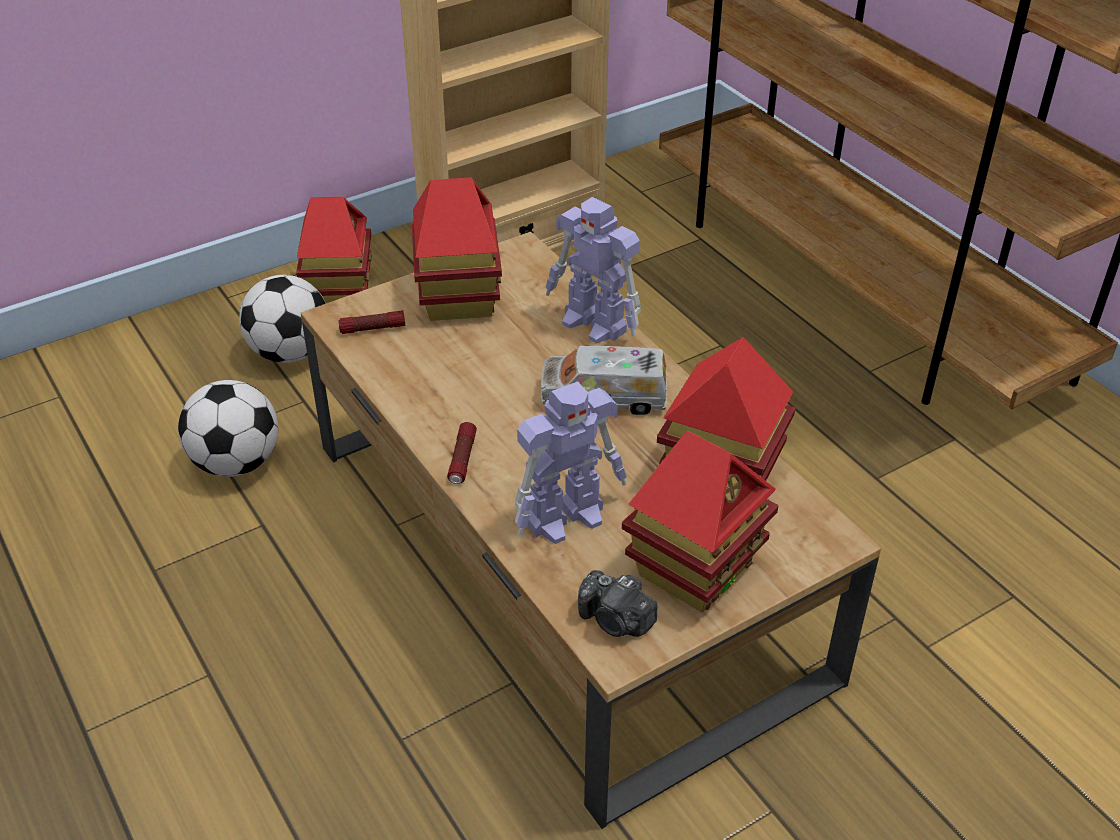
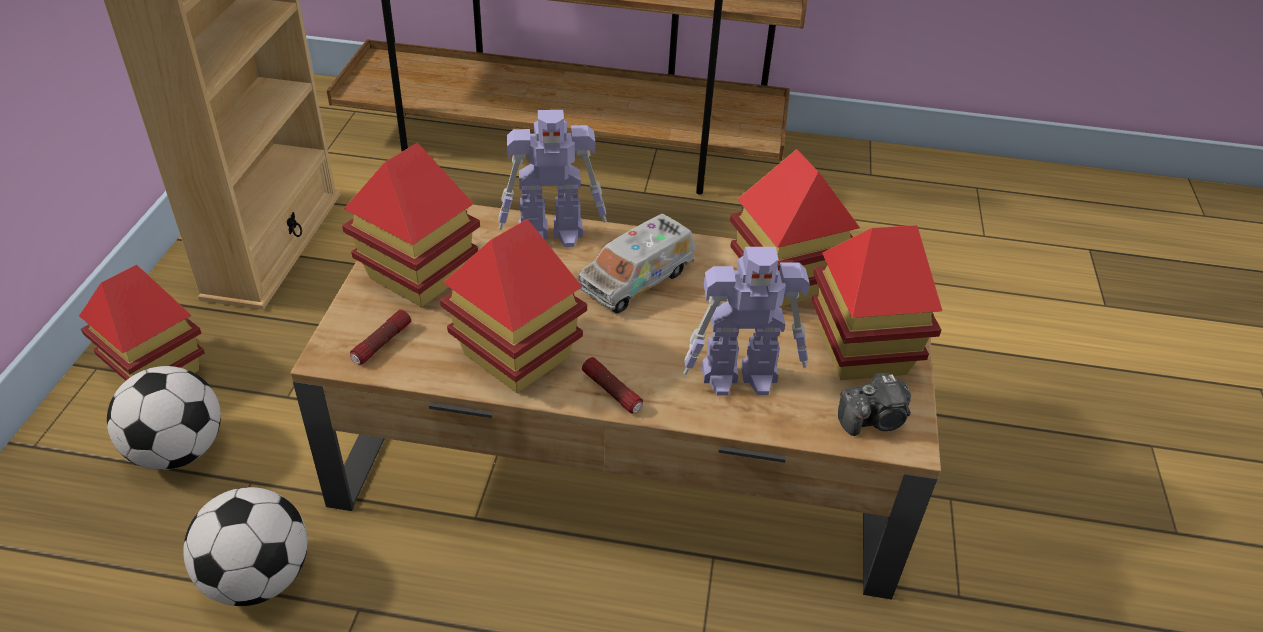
camera: 50 degrees left, 0 degrees up
(439, 392) = (515, 356): none -> toy house
(567, 516) = (741, 377): toy robot -> toy robot turned 75 degrees clockwise

